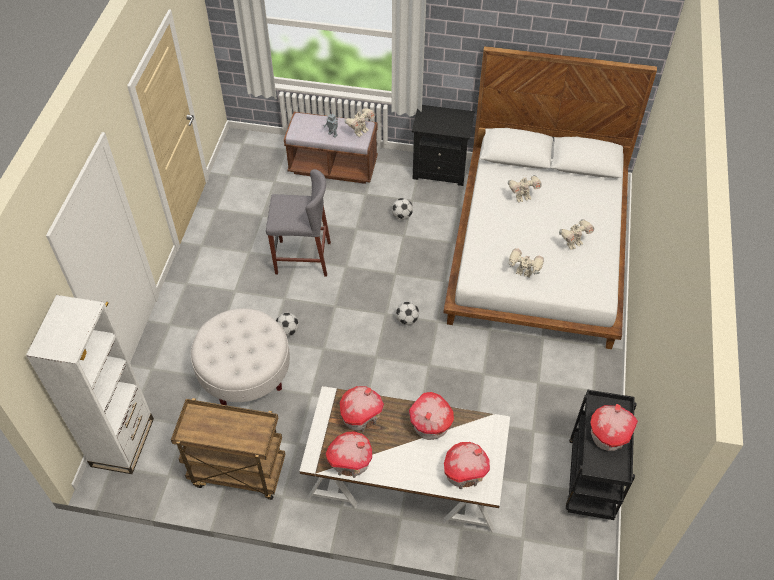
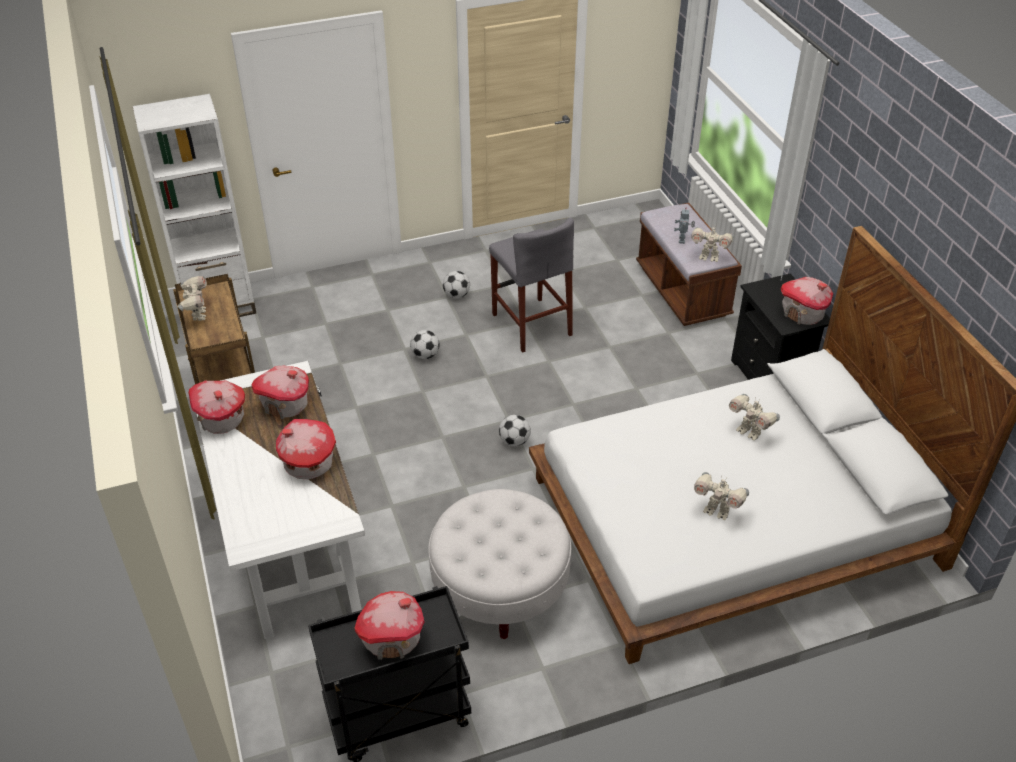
camera: 60 degrees right, 10 degrees down
(245, 373) = (350, 349): white ottoman -> white ottoman (500, 587)
(402, 216) = (665, 374): football -> football (456, 295)
(464, 473) = (258, 518): toy house -> toy house (803, 313)
(523, 274) = (619, 479): toy robot -> toy robot (197, 315)

